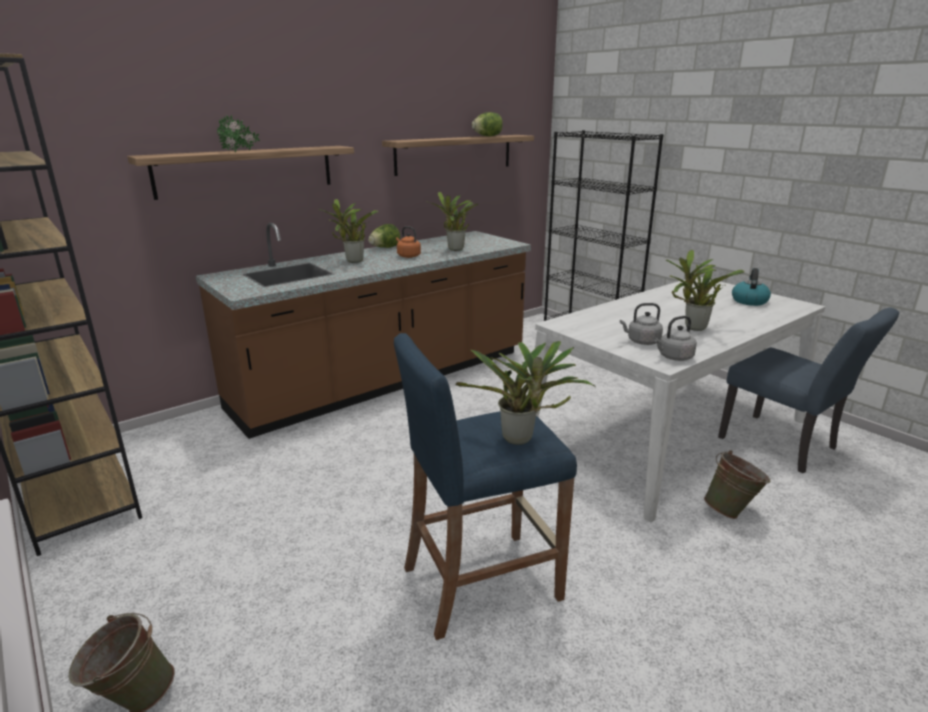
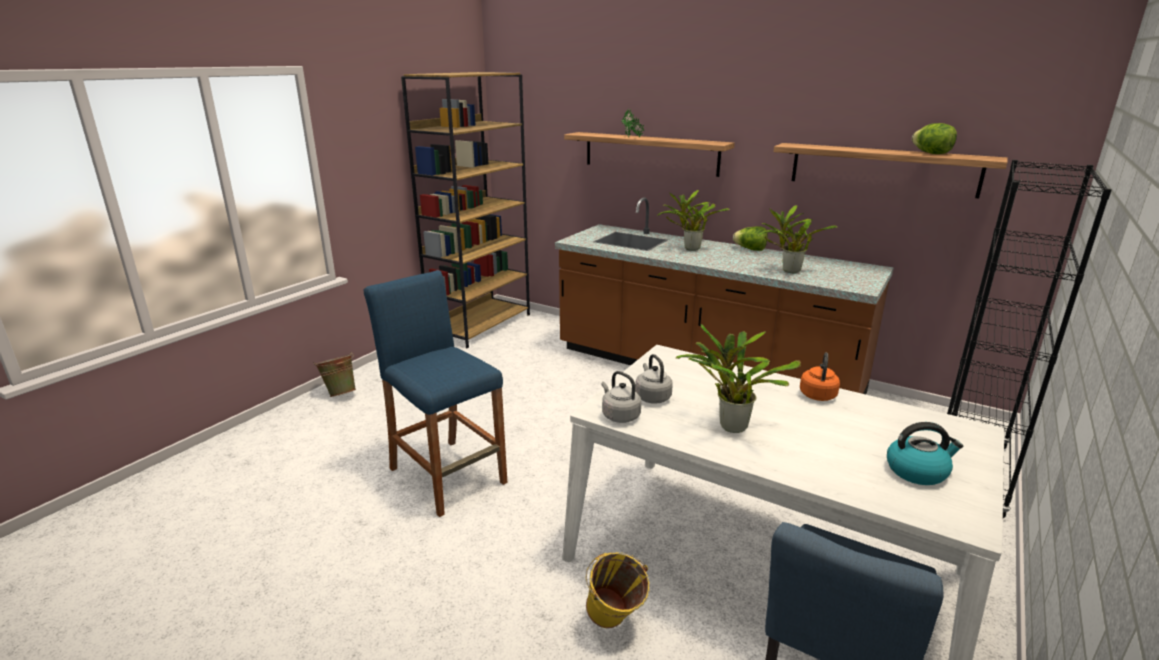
camera: 70 degrees right, 0 degrees up
(408, 256) = (735, 260): orange kettle -> orange kettle (818, 394)
(521, 440) = (433, 372): potted plant -> none
(731, 511) = (614, 624): green bucket -> yellow bucket

